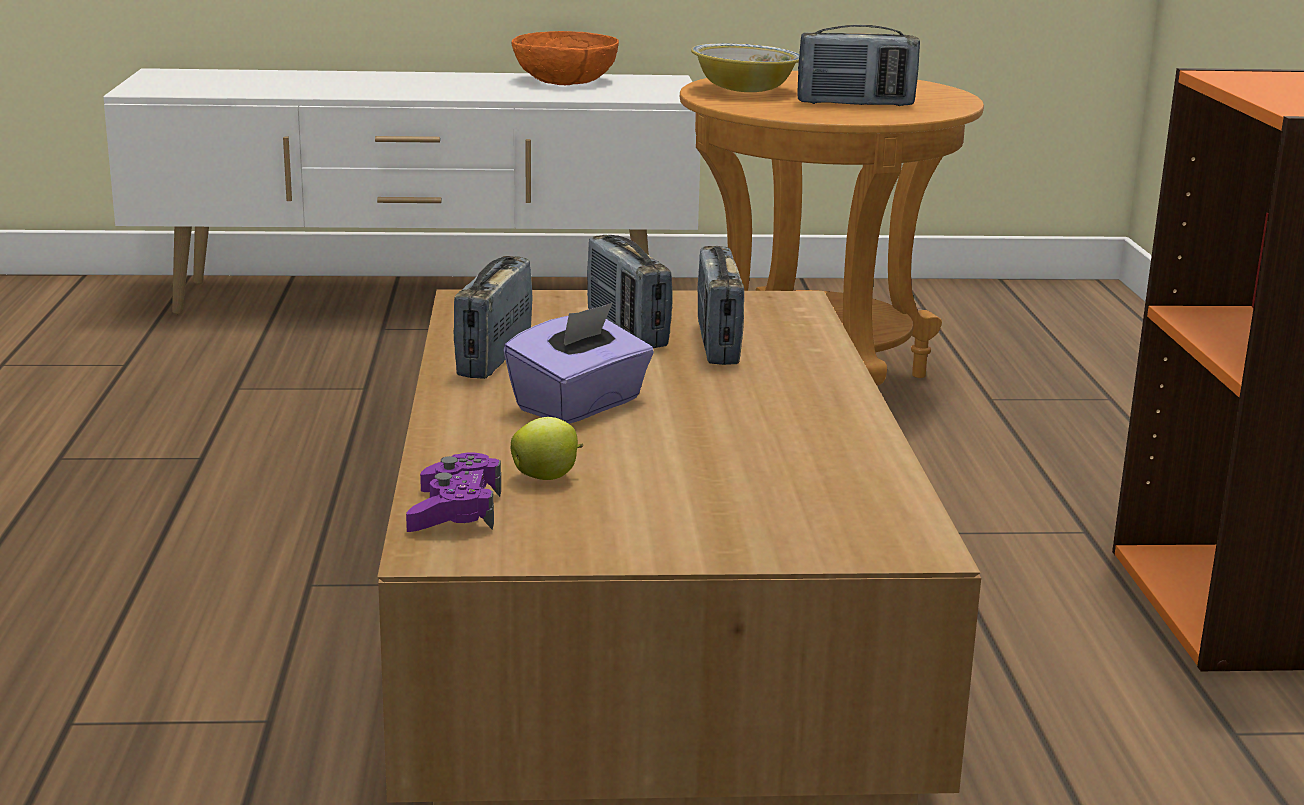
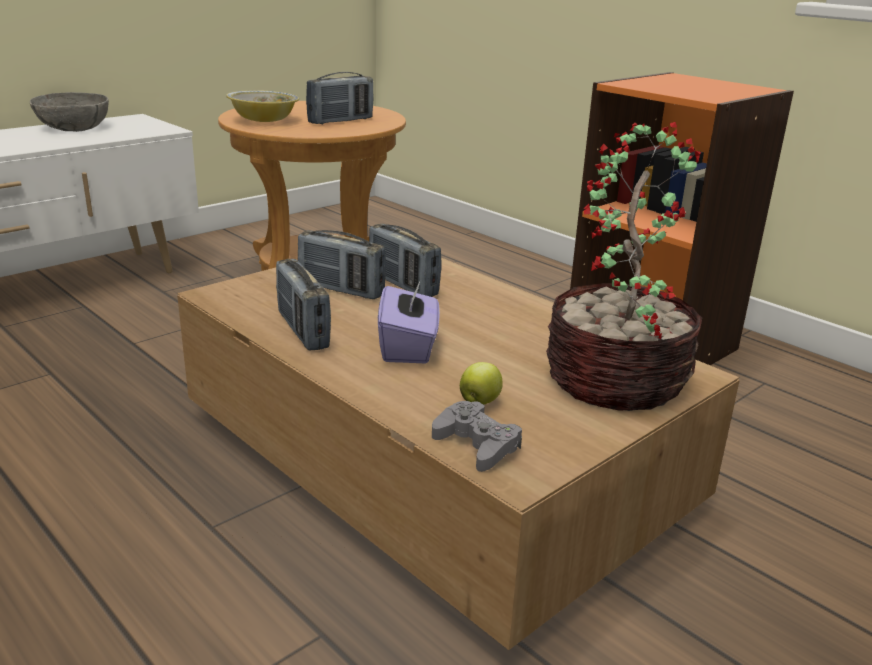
camera: 40 degrees left, 5 degrees up
(455, 510) = (476, 444): purple game controller -> grey game controller
(565, 81) = (74, 128): orange bowl -> grey bowl
(780, 512) = (615, 377): none -> potted plant

